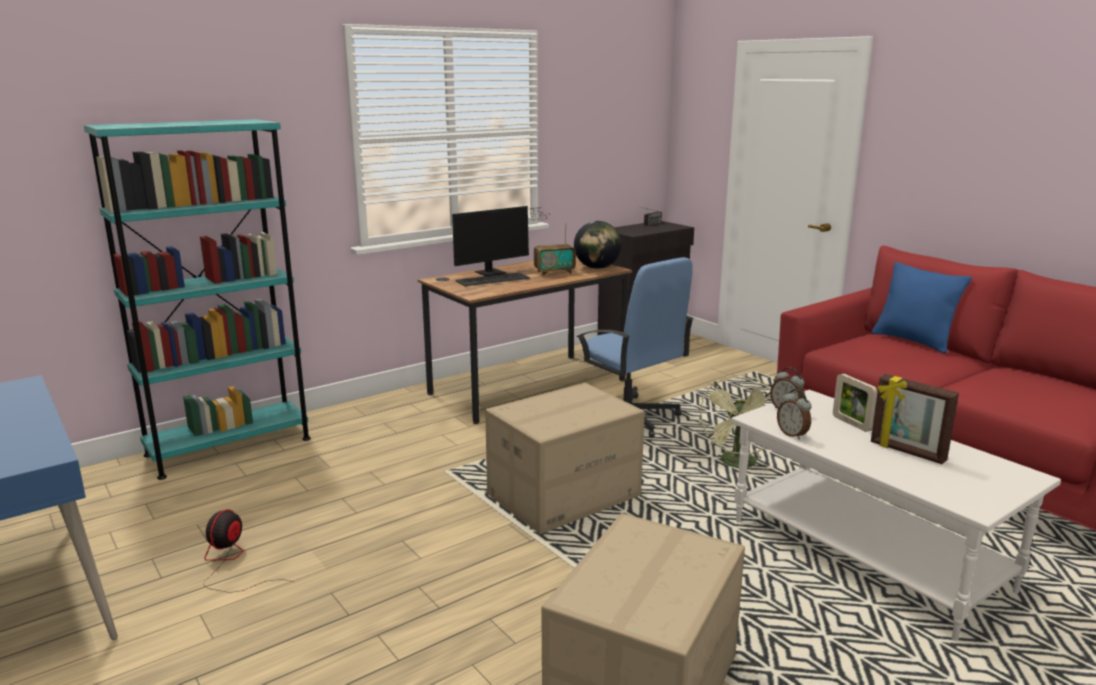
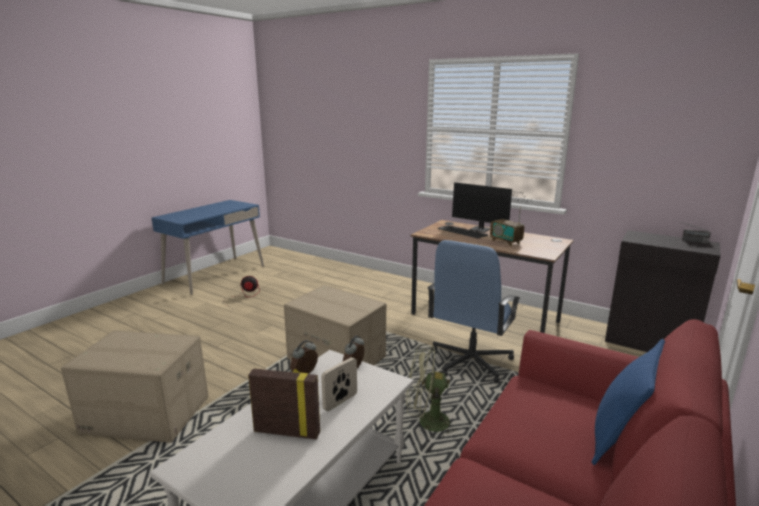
camera: 70 degrees right, 0 degrees up
(229, 447) = (340, 269): turquoise bookcase -> none
(597, 268) = (540, 250): globe -> none
(907, 452) = (287, 431): picture frame -> picture frame turned 75 degrees clockwise

